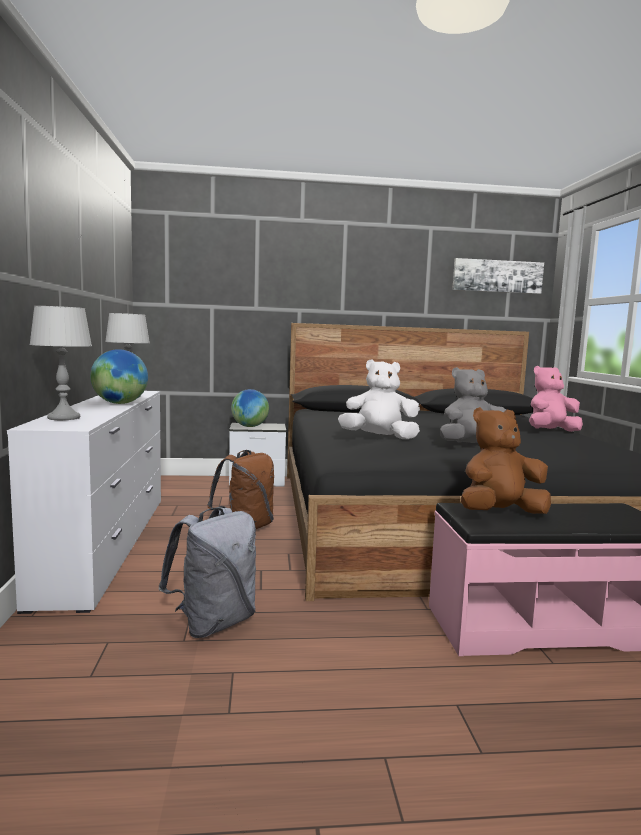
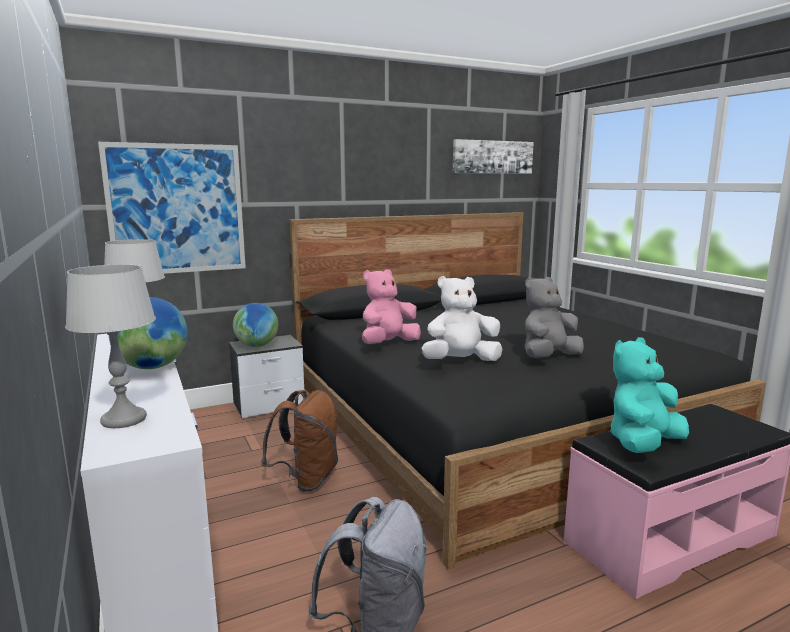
camera: 20 degrees left, 5 degrees up
(200, 309) = (177, 209): none -> picture
(500, 514) = (643, 444): brown plush toy -> turquoise plush toy
(551, 431) = (580, 320): pink plush toy -> pink plush toy (388, 344)

